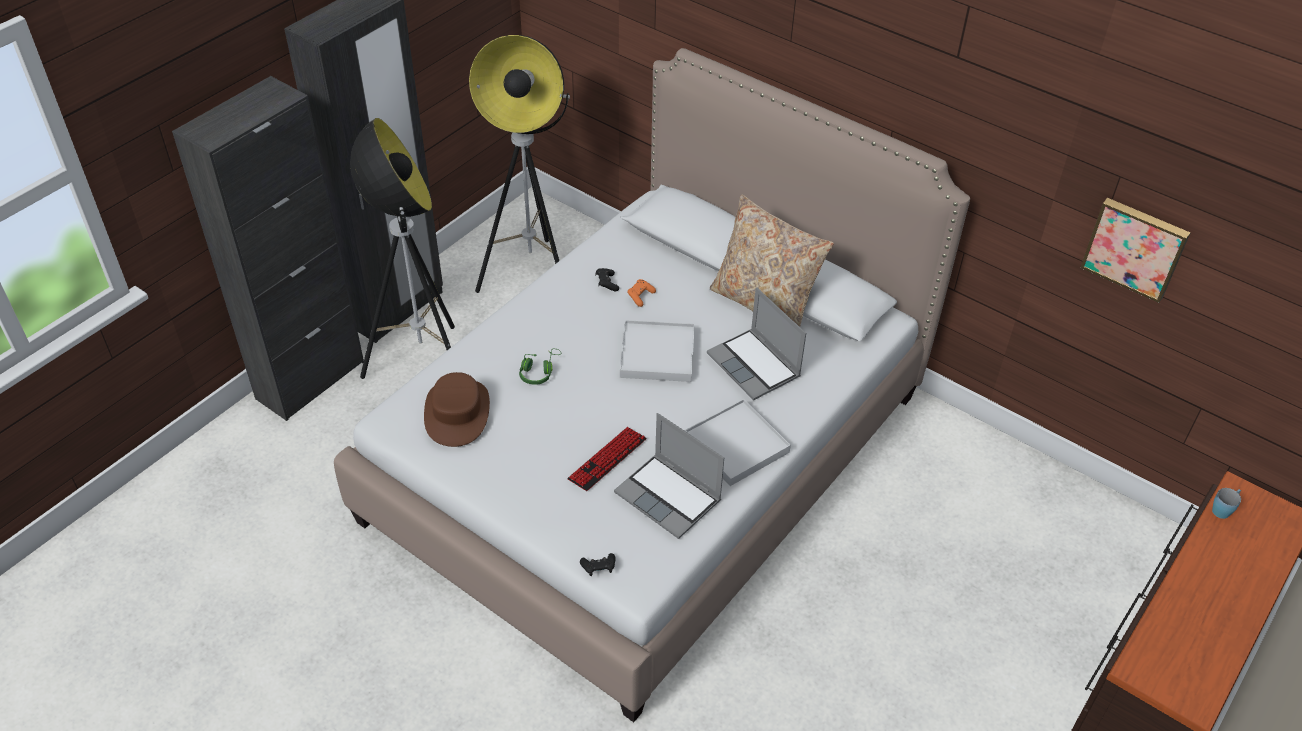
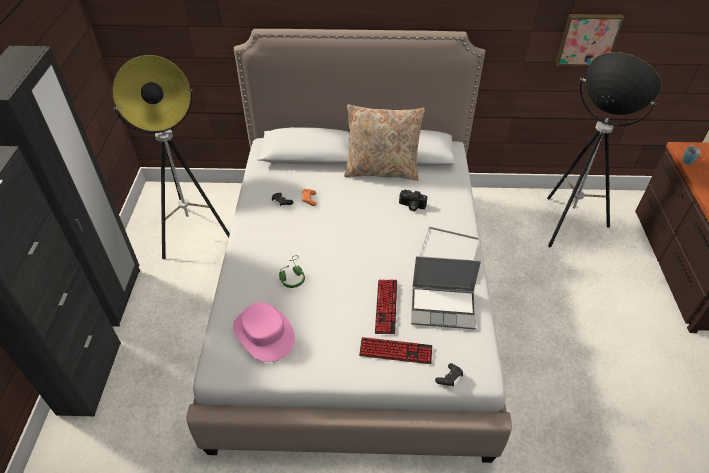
camera: 35 degrees left, 0 degrees up
(423, 367) = (167, 324): floor lamp -> floor lamp (567, 224)
(457, 413) = (264, 333): brown hat -> pink hat
(570, 509) = (395, 351): none -> keyboard
(657, 354) = (352, 227): white tray -> none
(755, 366) = (411, 206): laptop -> camera

